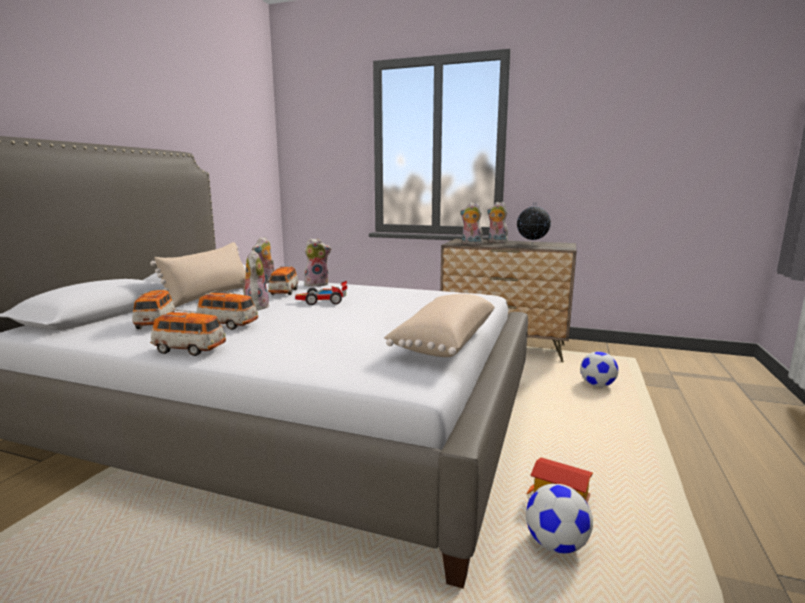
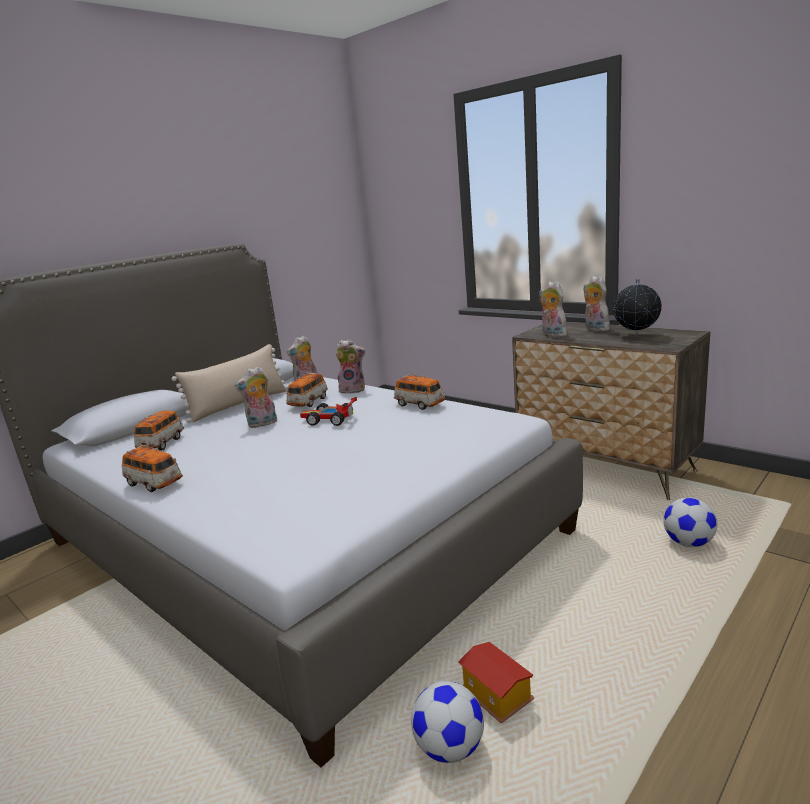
camera: 25 degrees right, 5 degrees up
(228, 325) = (212, 451): toy car -> toy car (420, 404)
(256, 306) = (262, 424): plush toy -> plush toy turned 135 degrees counterclockwise
(443, 341) = (380, 496): beige pillow -> none

